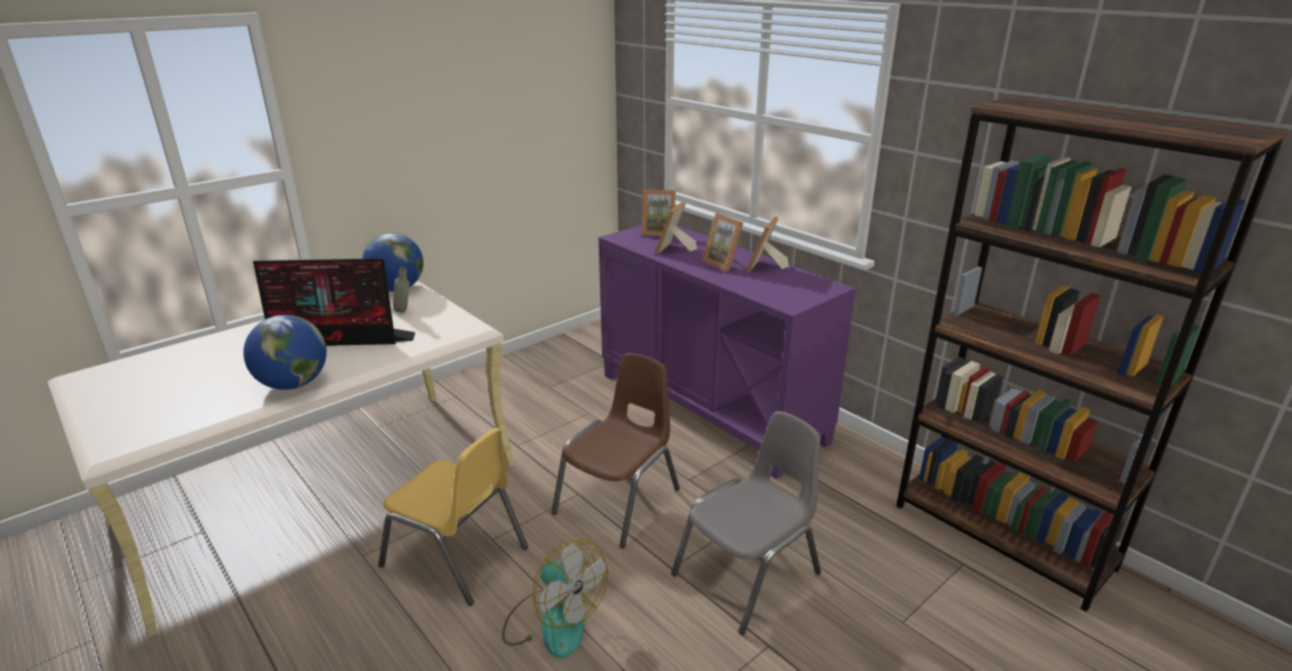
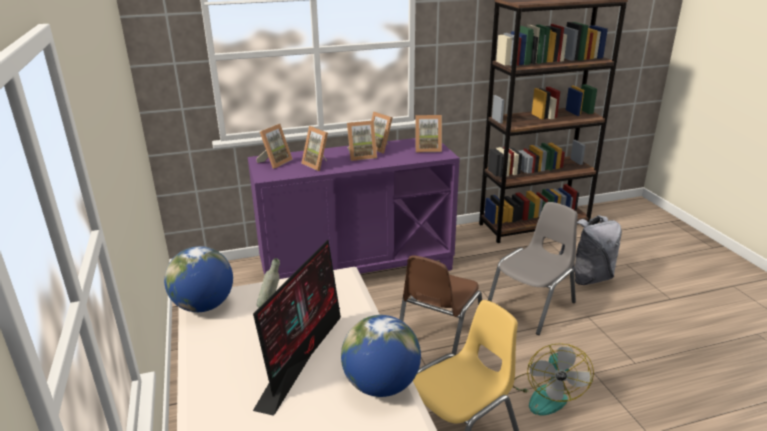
camera: 65 degrees left, 0 degrees up
(553, 622) = (546, 393): fan -> fan turned 120 degrees clockwise
(619, 502) = (438, 335): brown chair -> brown chair turned 120 degrees counterclockwise
(748, 575) = (532, 306): grey chair -> grey chair turned 60 degrees clockwise
(797, 292) = (427, 149): none -> picture frame
(890, 632) = (587, 278): none -> grey backpack

